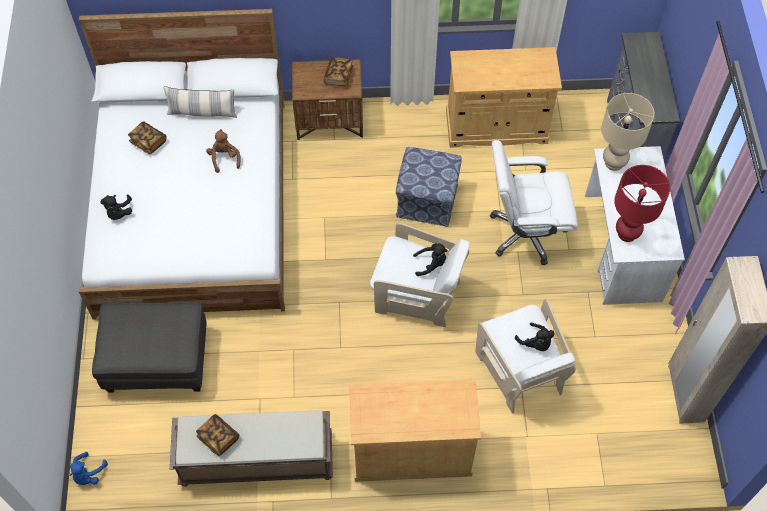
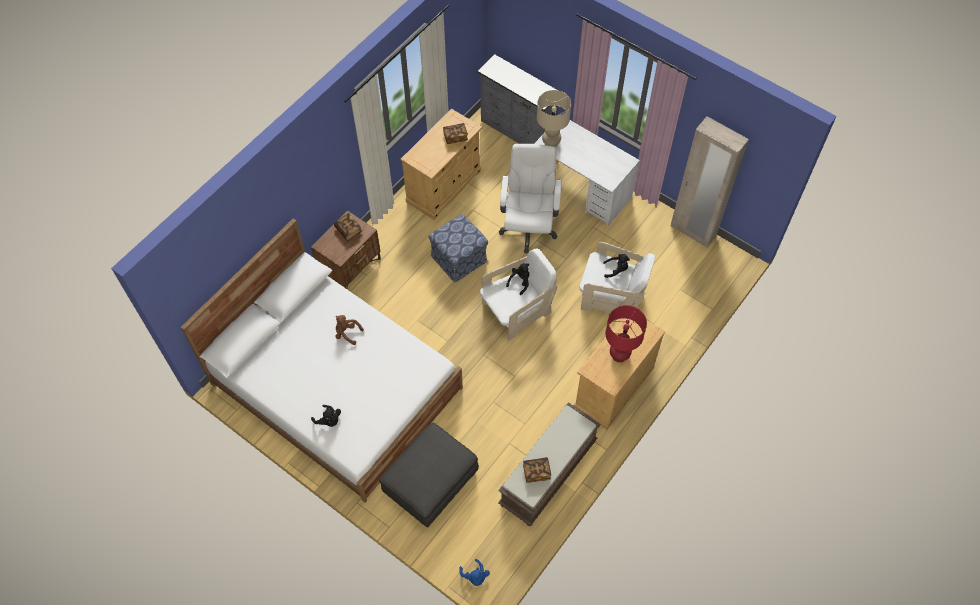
camera: 50 degrees left, 0 degrees up
(148, 142) = (291, 367): book -> book (455, 137)
(202, 112) = (298, 322): pillow -> none
(525, 233) = (528, 227): white office chair -> white office chair turned 150 degrees clockwise
(626, 234) = (600, 172): red table lamp -> red table lamp (619, 356)

